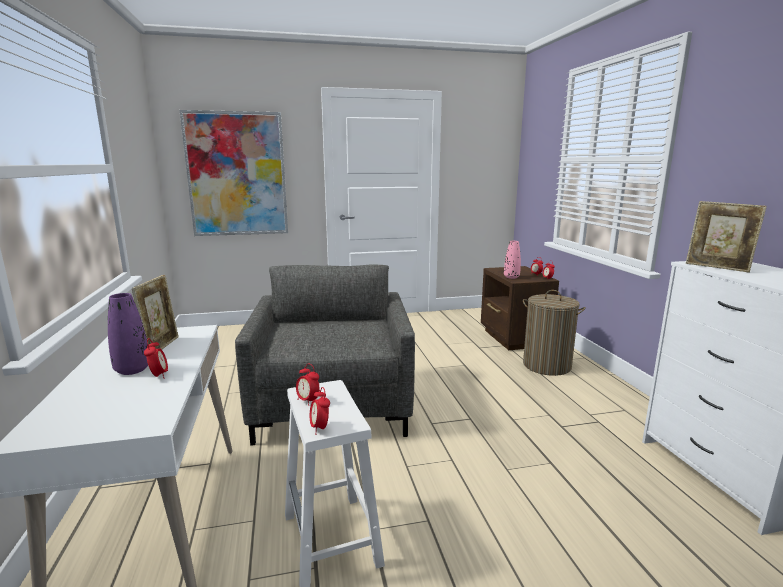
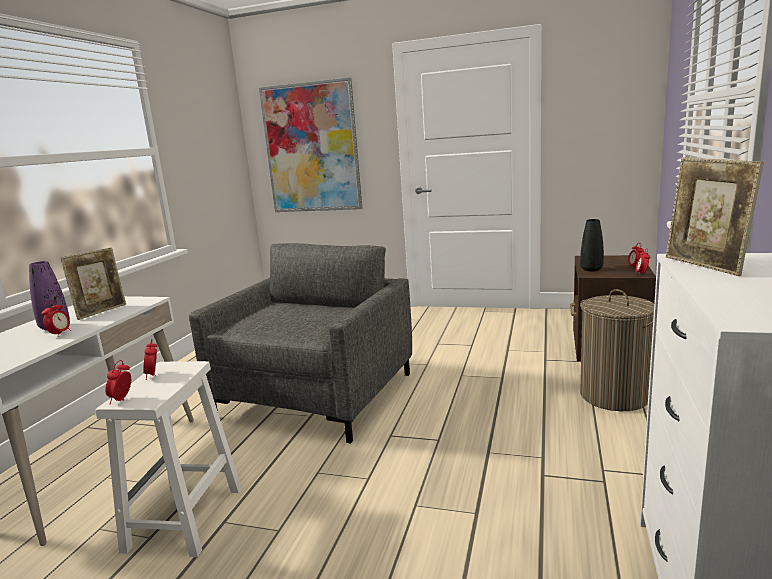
camera: 30 degrees right, 0 degrees up
(511, 277) = (591, 269): pink vase -> black vase

